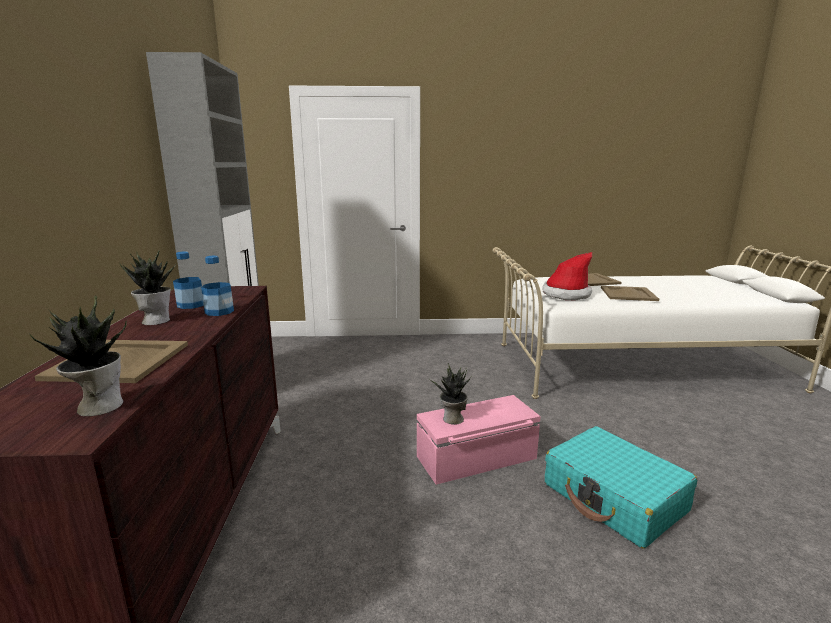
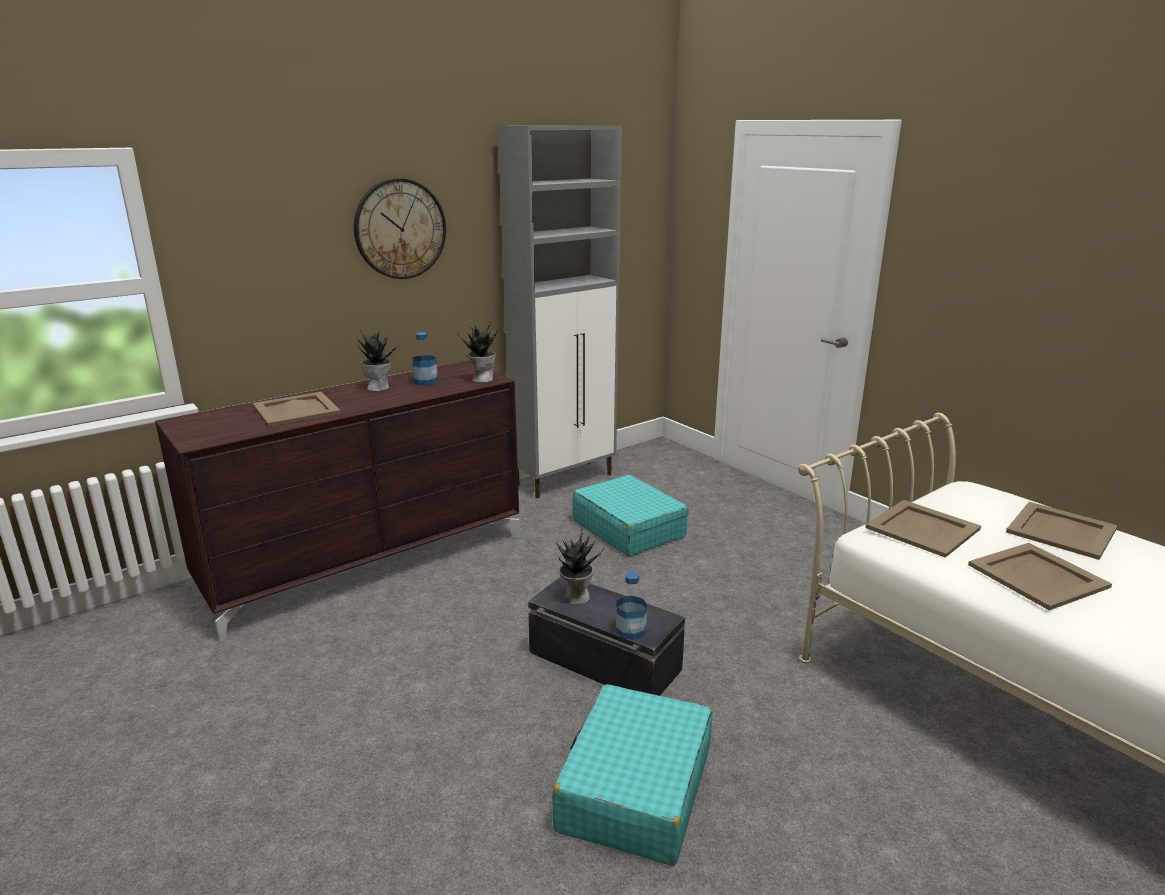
camera: 55 degrees right, 5 degrees up
(90, 146) = (400, 229): none -> wall clock
(99, 406) = (232, 432): potted plant -> potted plant (482, 379)
(219, 312) = (420, 394): bottle -> bottle (630, 630)
(338, 389) = (628, 528): none -> turquoise suitcase
(477, 458) = (603, 662): pink storage box -> black storage box
(566, 294) = (922, 528): hat -> beige tray

